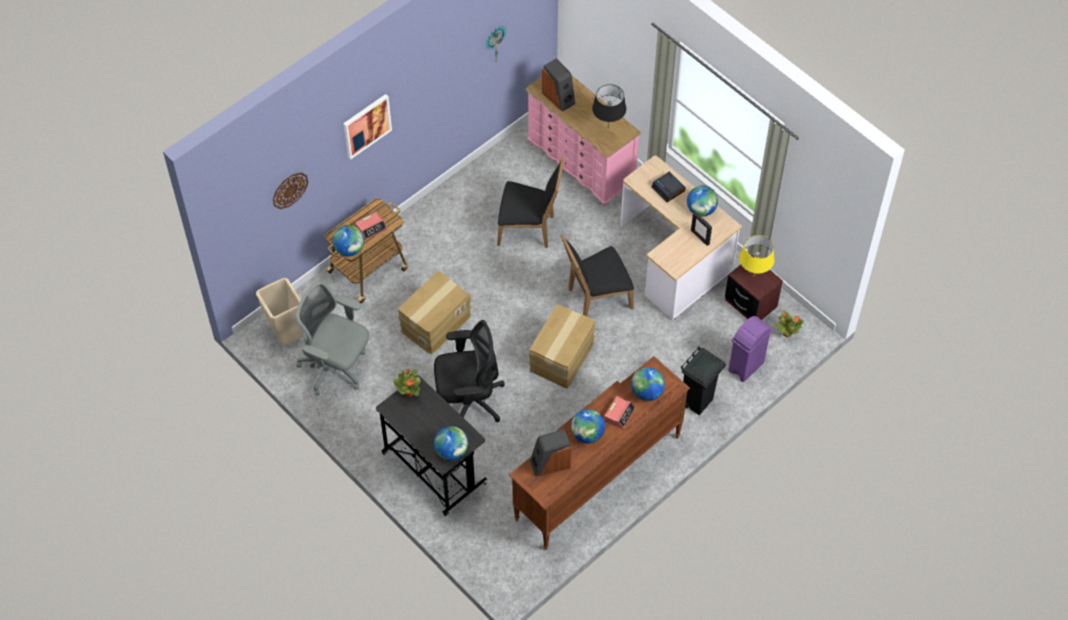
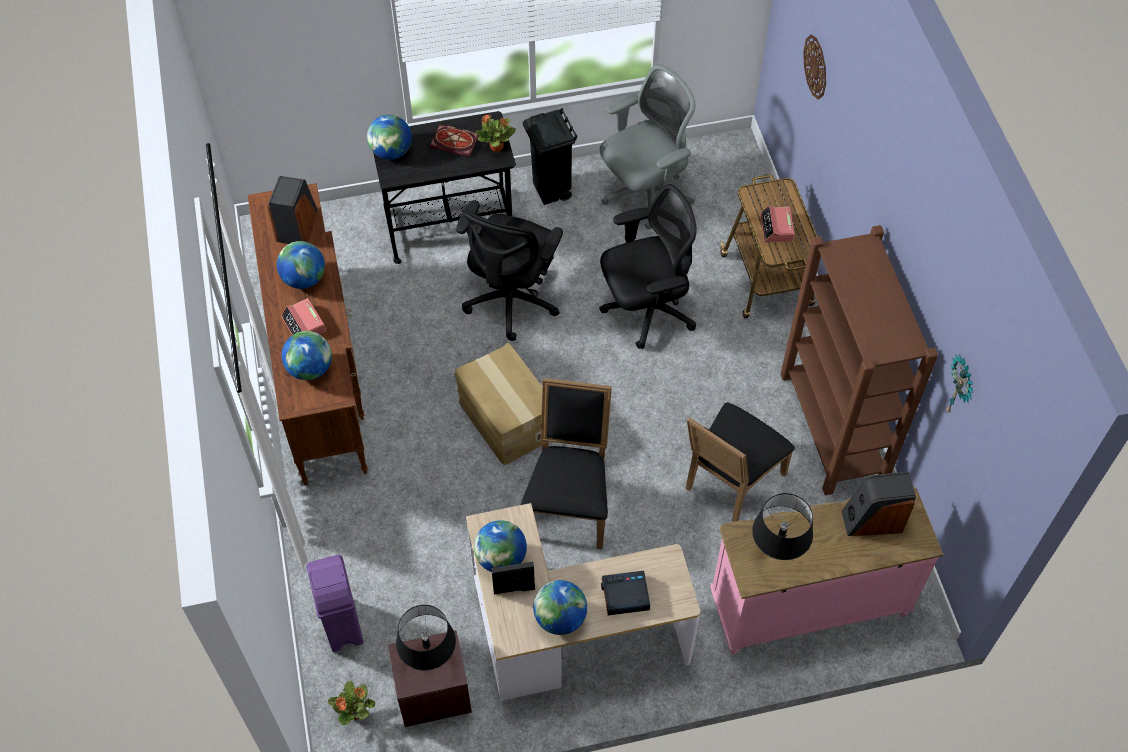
camera: 120 degrees right, 0 degrees up
(287, 335) = (718, 170): beige trash can -> none
(349, 249) = (755, 193): globe -> globe (501, 558)
(366, 125) = (868, 159): picture -> none
(419, 418) = (455, 142): none -> book
(435, 323) = (645, 313): cardboard box -> black office chair
(458, 196) = (833, 427): none -> brown bookcase
(697, 401) = (336, 535): black trash can -> black trash can (551, 191)
(753, 276) = (430, 662): yellow table lamp -> black table lamp

